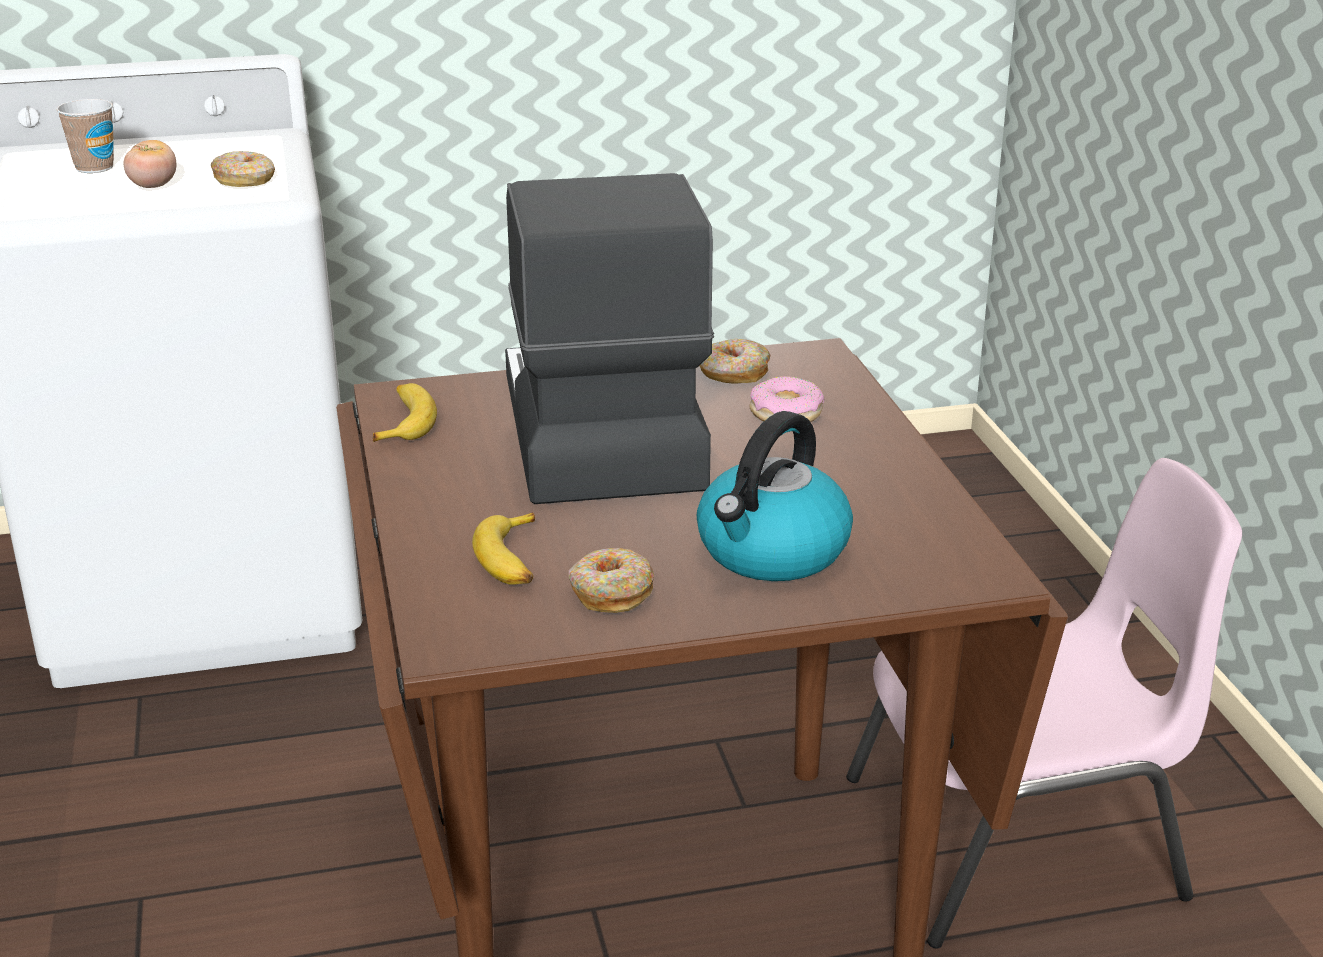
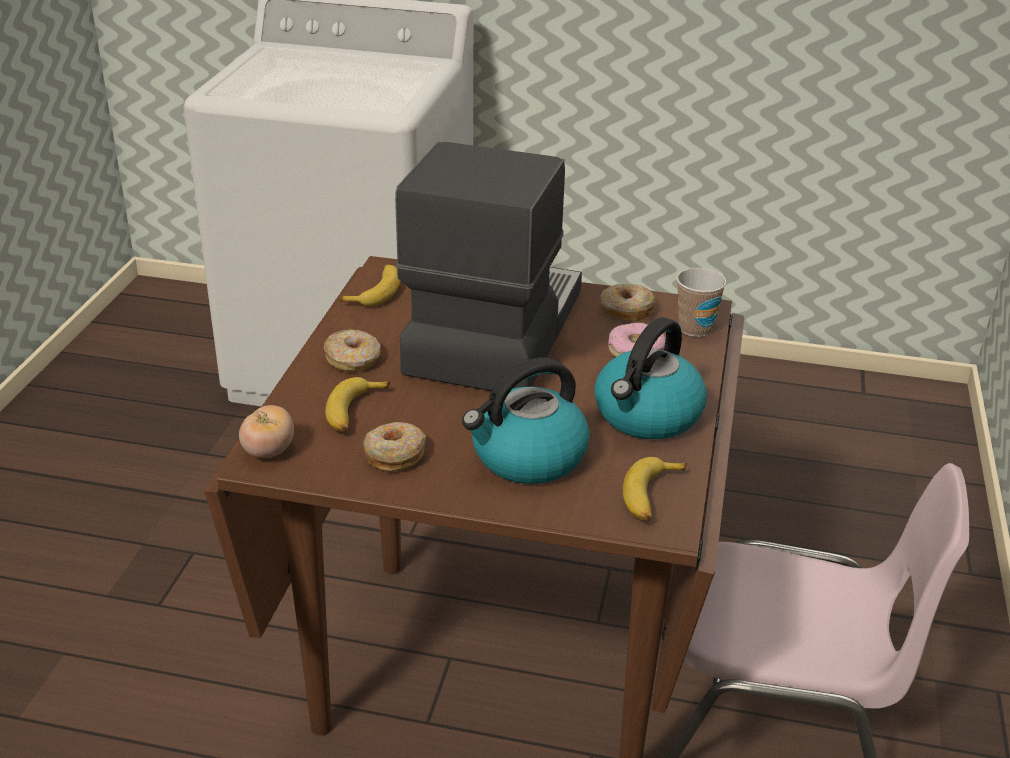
camera: 25 degrees right, 5 degrees up
(94, 167) = (304, 67): cup -> cup (695, 328)
(153, 186) = (325, 87): tomato -> tomato (268, 451)
(245, 180) = (384, 94): donut -> donut (353, 359)
(863, 474) = (647, 416): none -> kettle
(948, 554) = (651, 497): none -> banana

